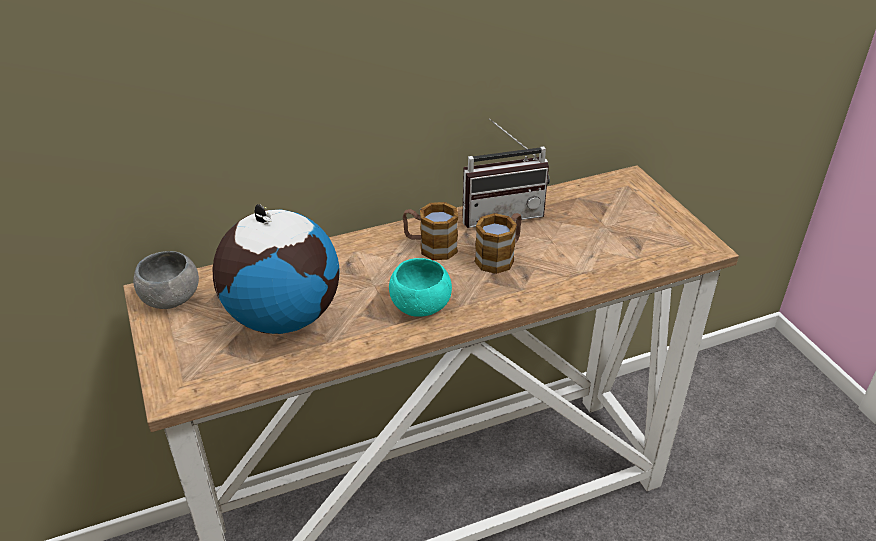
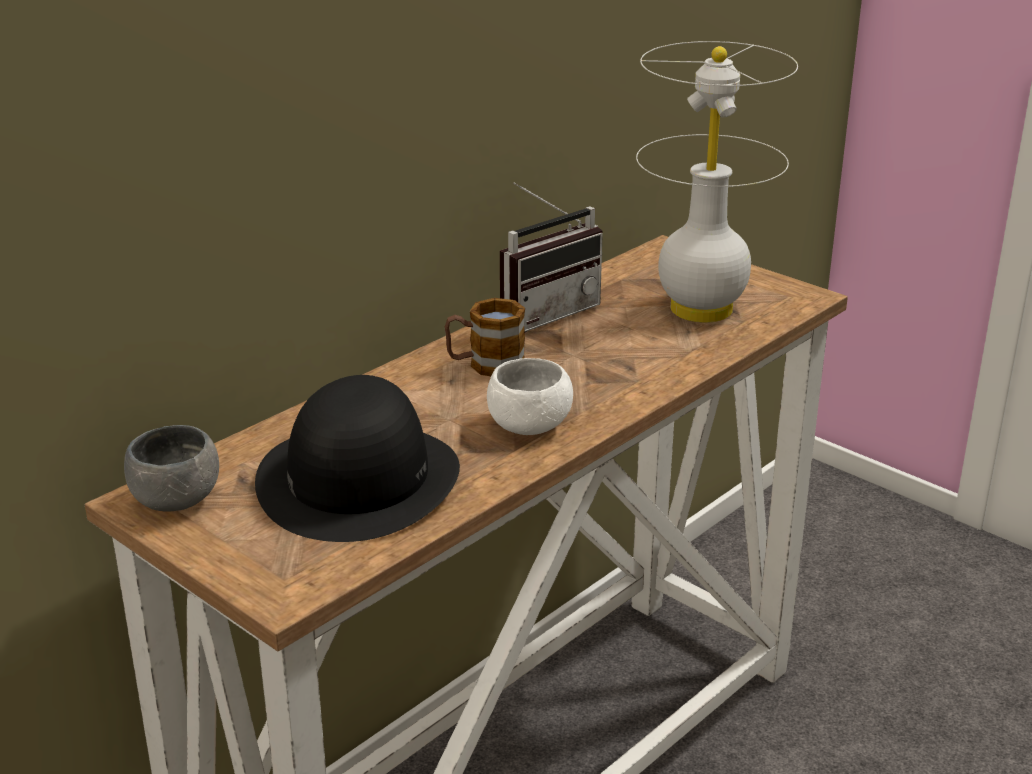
camera: 25 degrees left, 10 degrees down
(283, 316) = (358, 479): globe -> black hat
(420, 306) = (529, 426): turquoise bowl -> white bowl
(500, 257) = (581, 356): mug -> none
(615, 239) = (701, 309): none -> white table lamp

